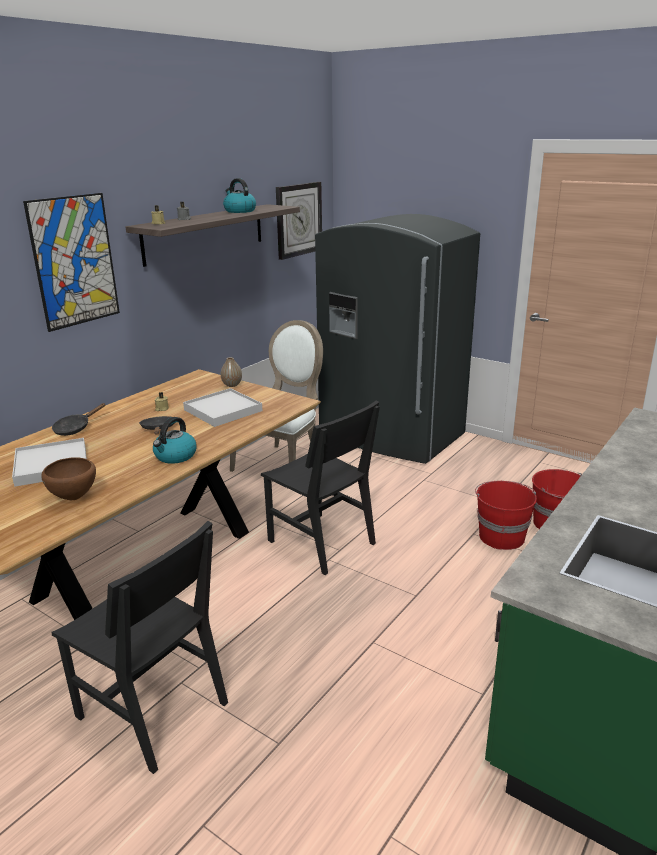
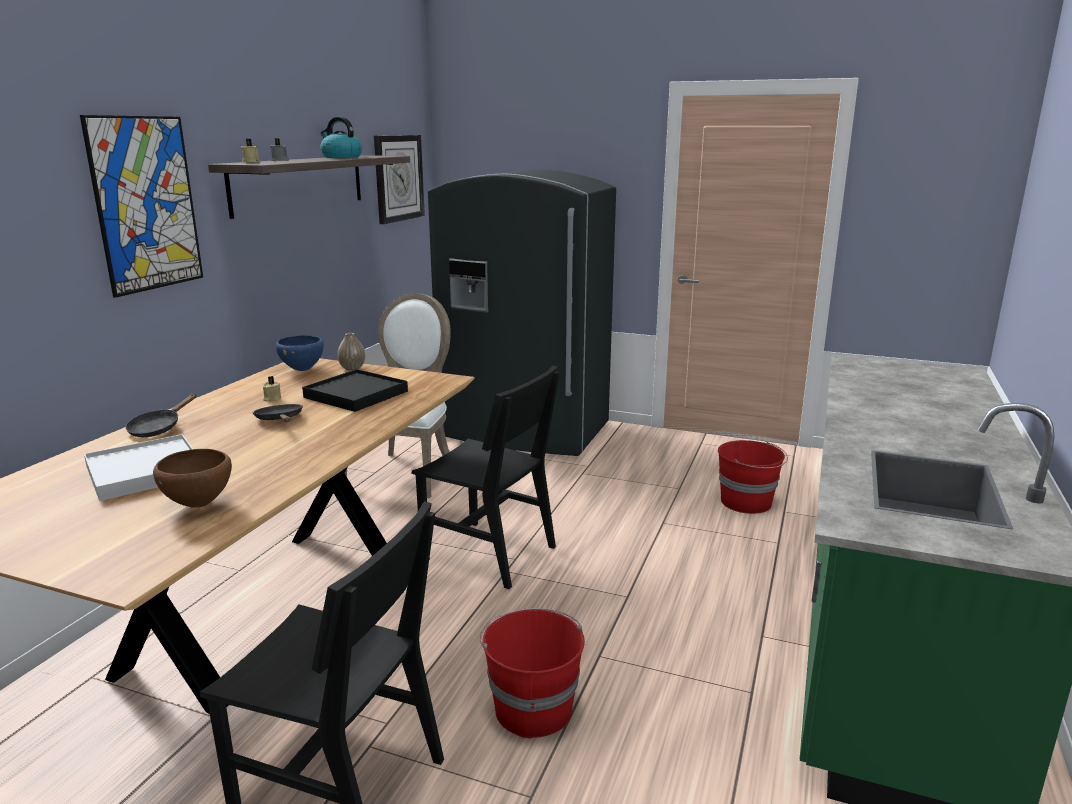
camera: 15 degrees left, 5 degrees down
(175, 456) = (319, 446): kettle -> none
(195, 383) = (302, 370): none -> blue bowl
(223, 410) = (356, 394): white tray -> black tray
(501, 536) = (694, 521): red bucket -> red bucket (532, 708)

